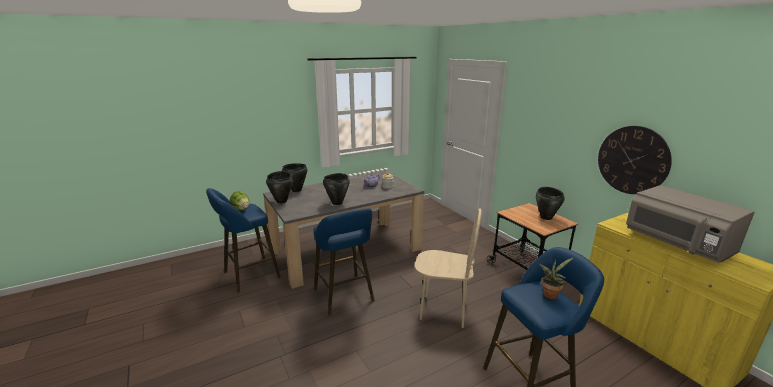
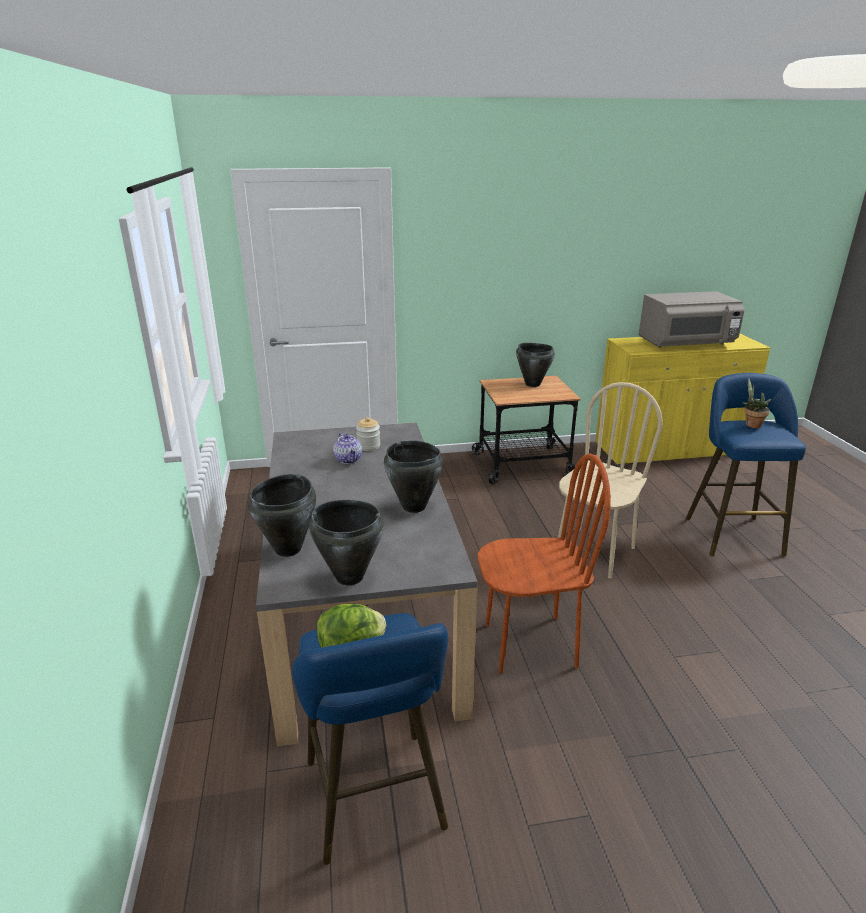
camera: 70 degrees left, 5 degrees up
(345, 297) = (530, 644): blue stool -> brown chair
(632, 160) = (603, 277): wall clock -> none

